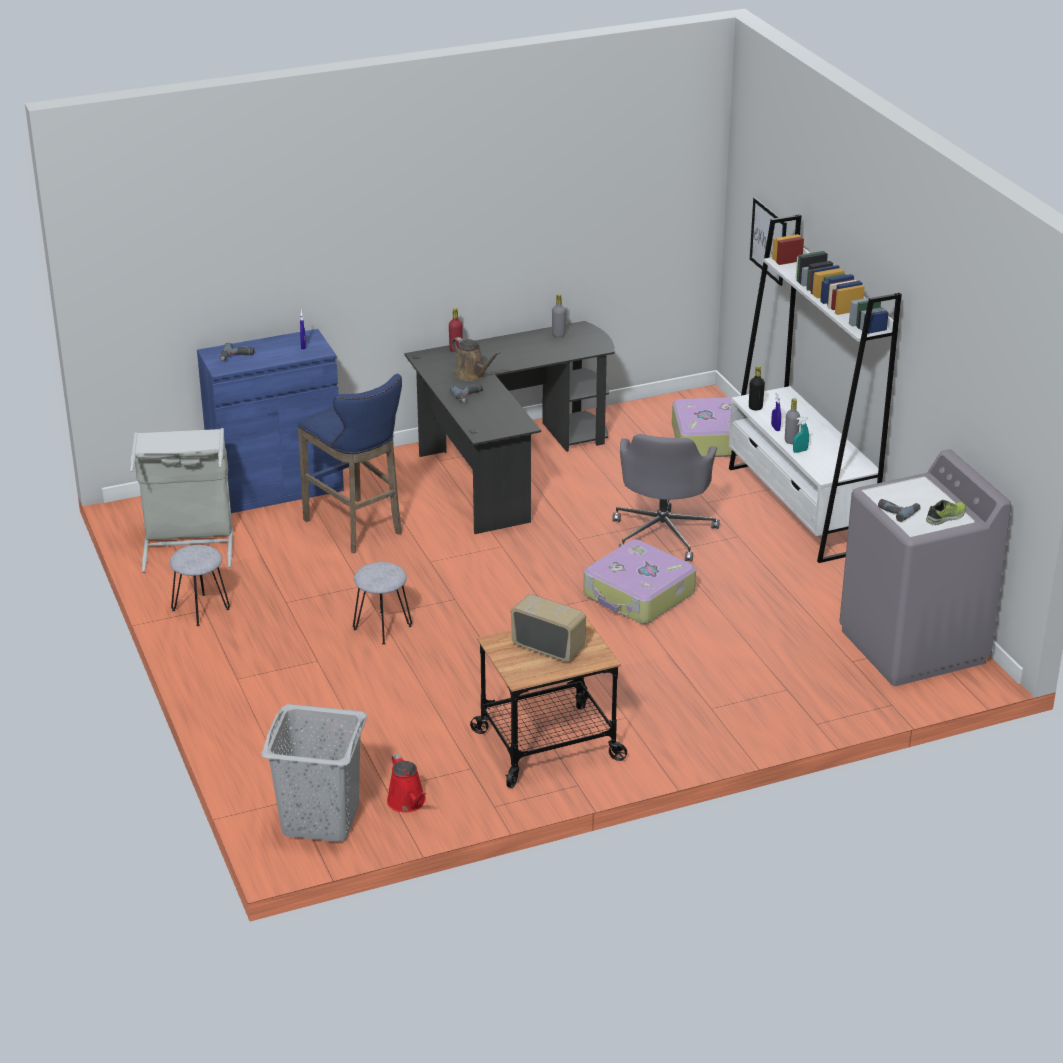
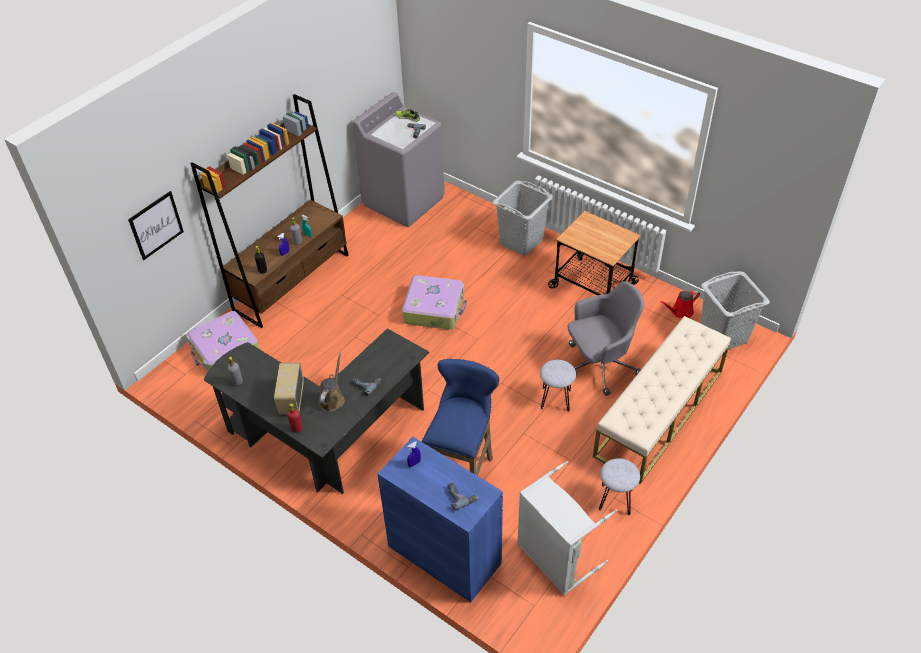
camera: 120 degrees left, 15 degrees up
(268, 695) = (659, 413): none -> beige bench
(408, 802) = (680, 312): red watering can -> red watering can turned 150 degrees counterclockwise
(548, 648) = (596, 237): radio -> radio (291, 399)
(663, 533) = (360, 325): grey office chair -> grey office chair (599, 365)
(712, 720) = (521, 241): none -> grey laundry basket
(799, 508) = (292, 282): white bookcase -> brown bookcase

